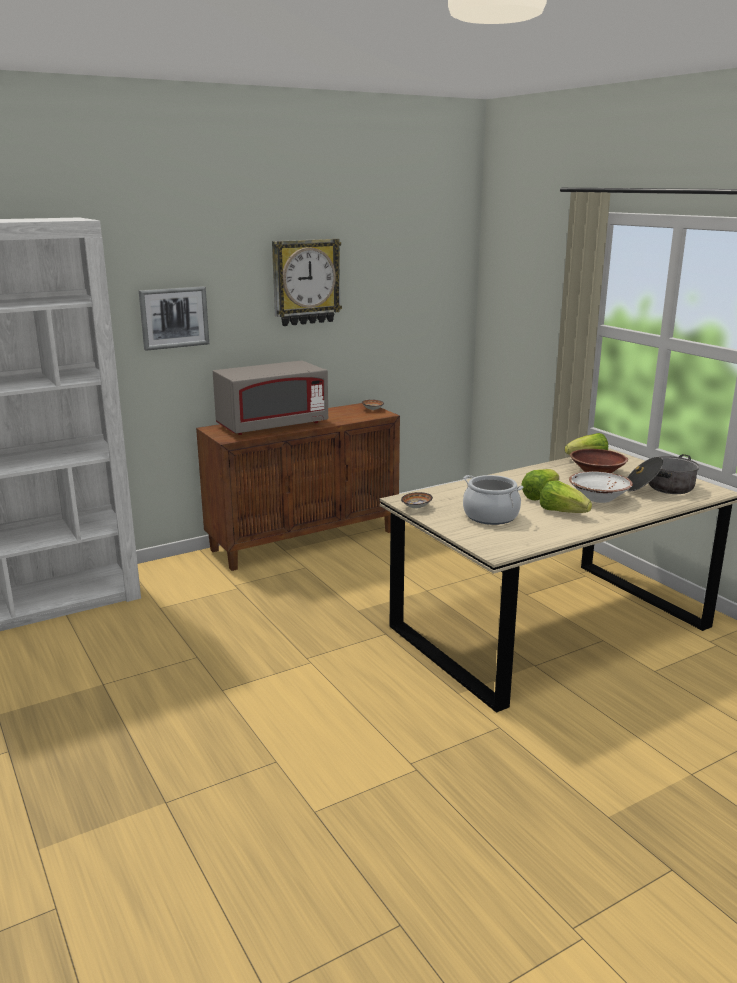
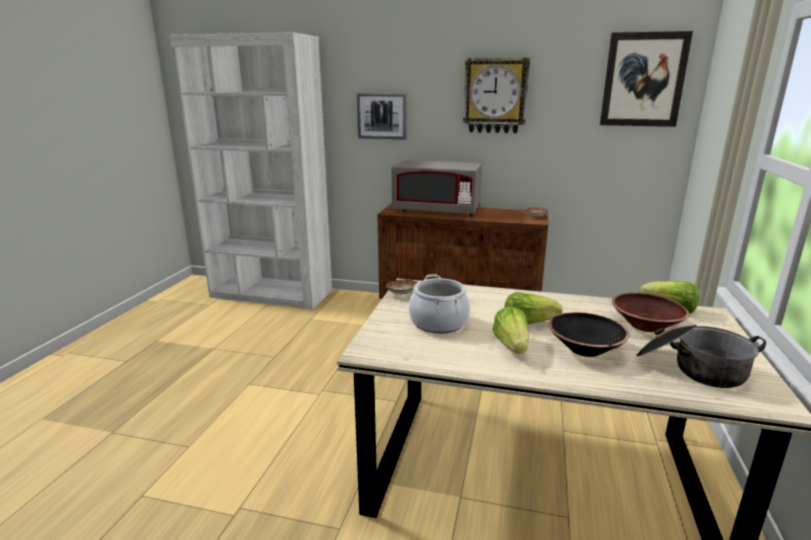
camera: 45 degrees right, 0 degrees up
(434, 257) = (643, 80): none -> picture
(598, 498) = (584, 349): white bowl -> black bowl

